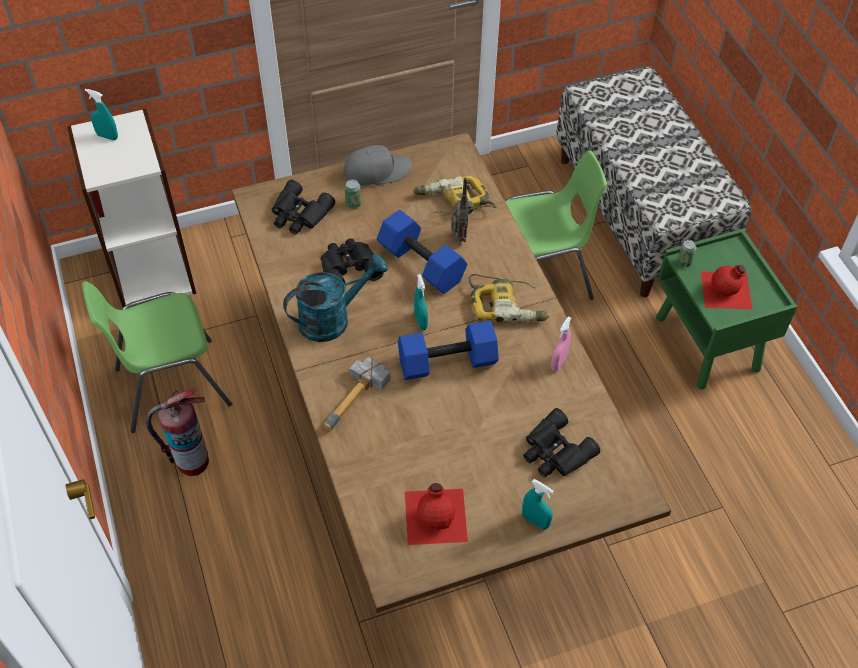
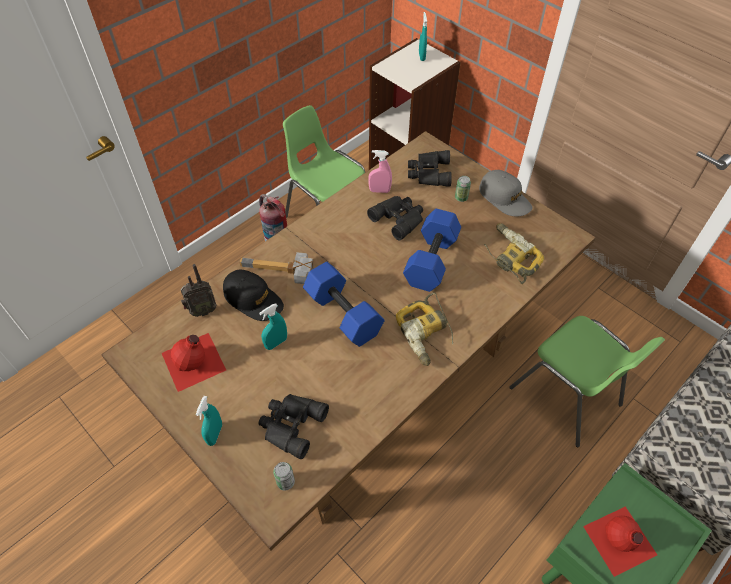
camera: 65 degrees right, 0 degrees up
(333, 318) = (345, 229): turquoise watering can -> none
(382, 435) = (253, 299): none -> black cap
(420, 321) = (374, 281): turquoise spray bottle -> turquoise spray bottle (276, 343)
(458, 238) = (475, 274): radio -> radio (202, 311)
(558, 362) = (387, 394): pink spray bottle -> pink spray bottle (379, 191)
(684, 262) = (624, 487): can -> can (285, 482)

